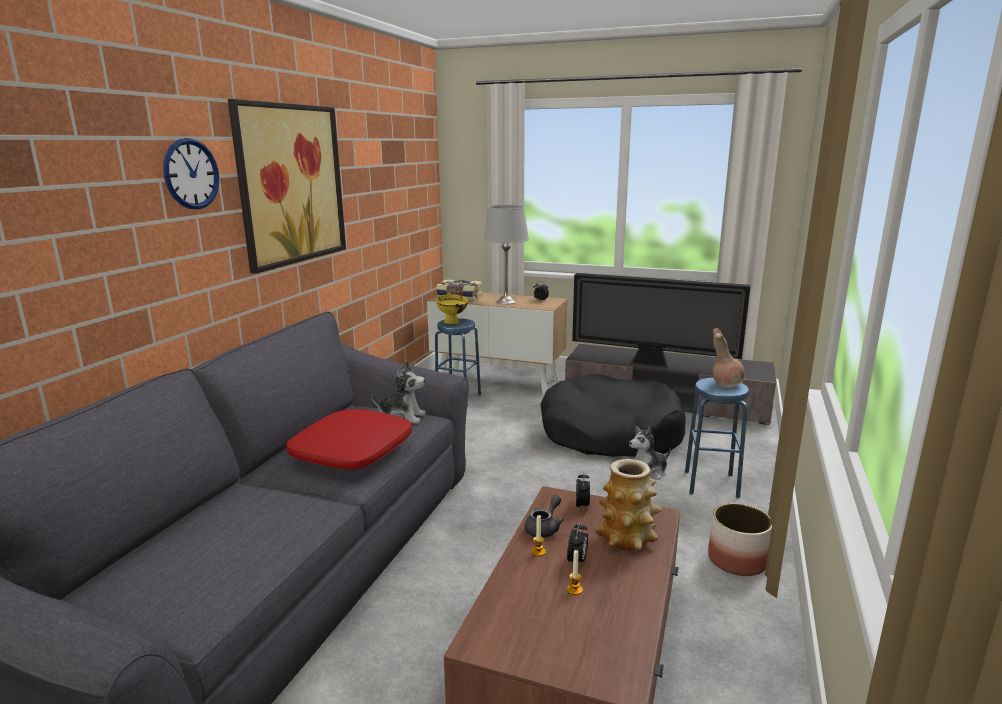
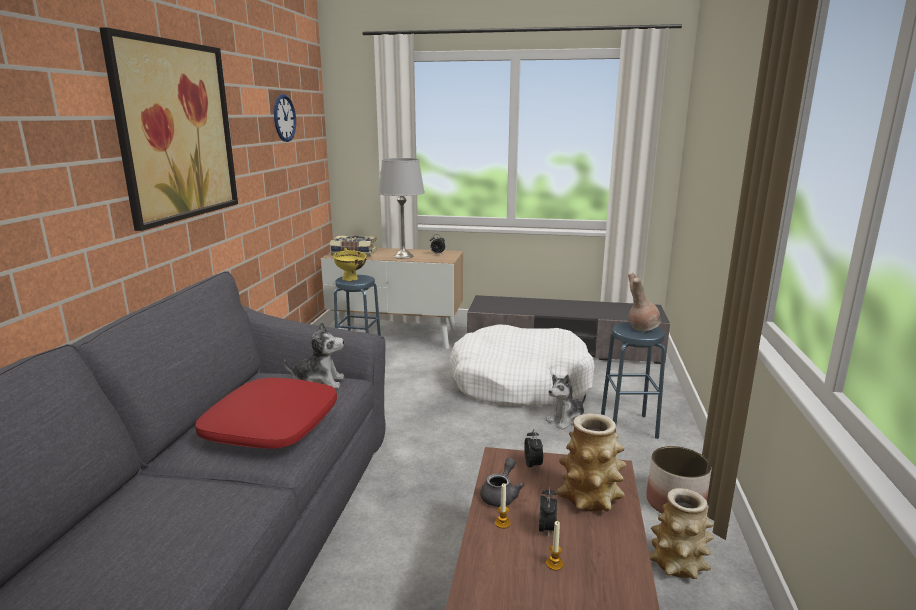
camera: 10 degrees left, 0 degrees up
(191, 174) = (59, 113): wall clock -> wall clock (284, 118)
(610, 434) = (519, 383): black dog bed -> white dog bed
(652, 364) = (551, 311): television -> none
(721, 615) = (677, 564): none -> vase

